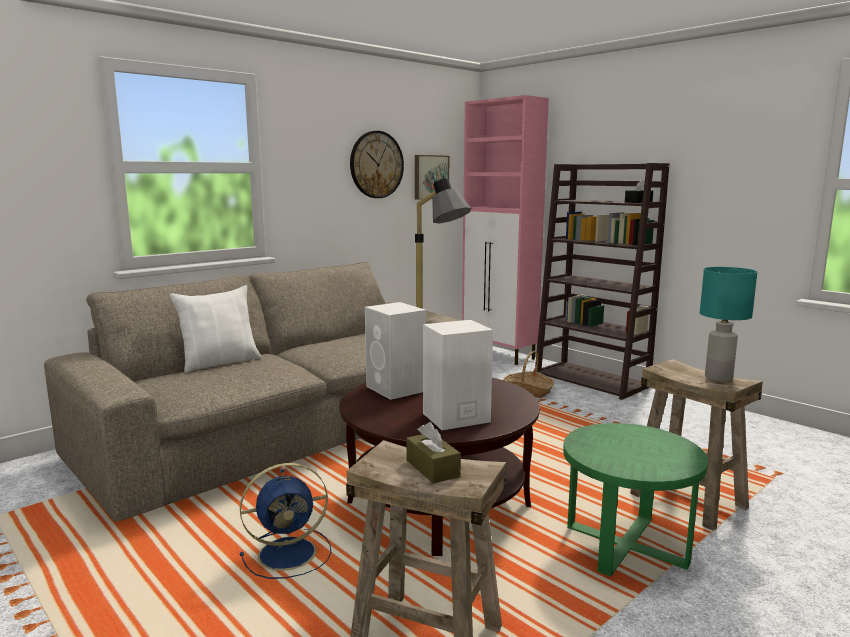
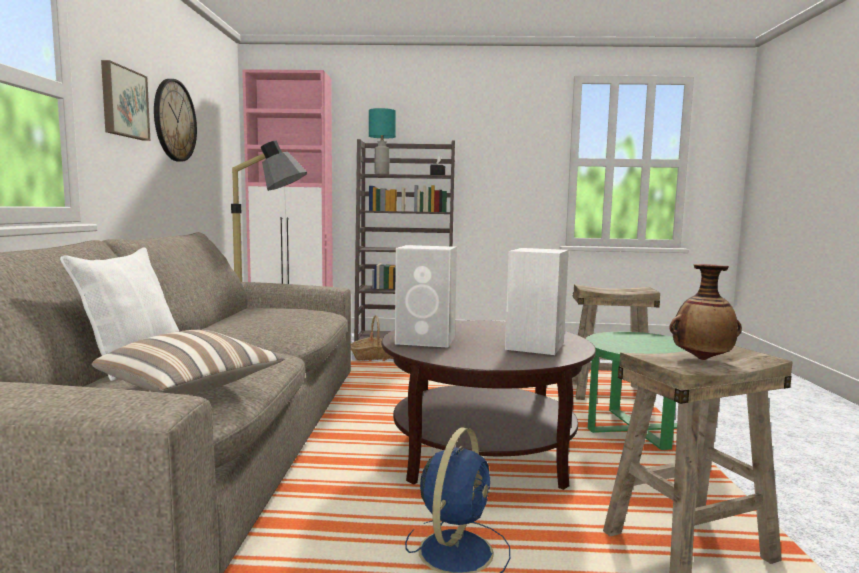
camera: 45 degrees left, 5 degrees down
(196, 387) = (192, 388): none -> pillow
(430, 177) = (212, 146): picture -> picture (123, 102)
(432, 468) = (702, 359): brown tissue box -> vase
(717, 377) = (625, 288): turquoise table lamp -> turquoise table lamp (381, 174)

